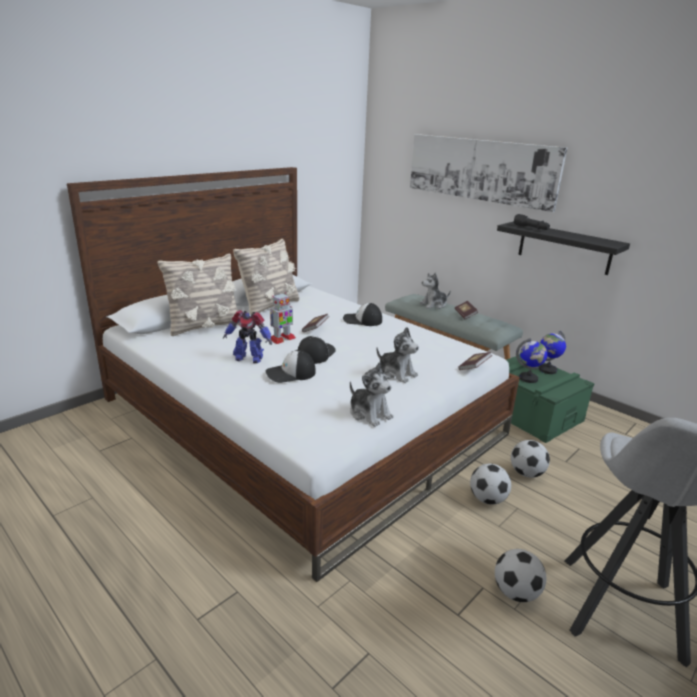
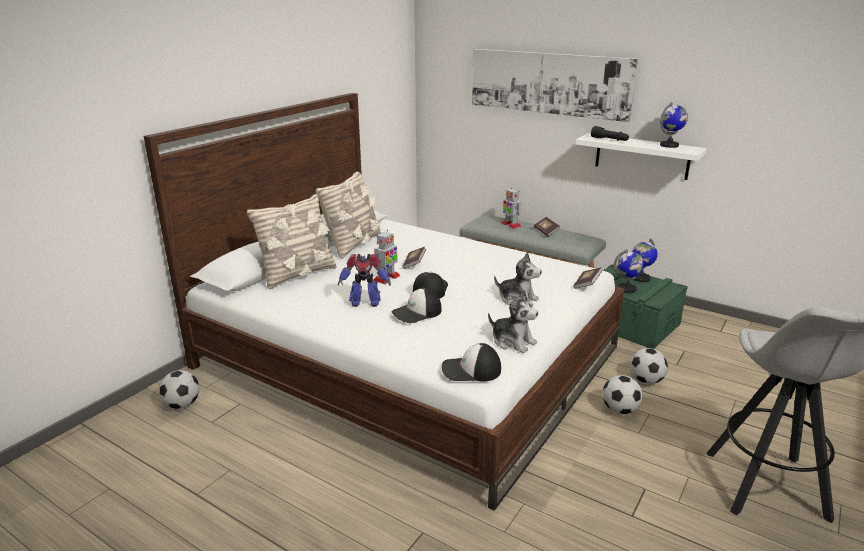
camera: 10 degrees left, 0 degrees up
(362, 320) = (456, 249): cap -> cap (471, 370)
(433, 305) = (510, 224): plush toy -> toy robot
(516, 592) = (674, 488): football -> football (182, 405)
(564, 248) = (642, 156): black shelf -> white shelf
(591, 238) = (669, 145): none -> globe

